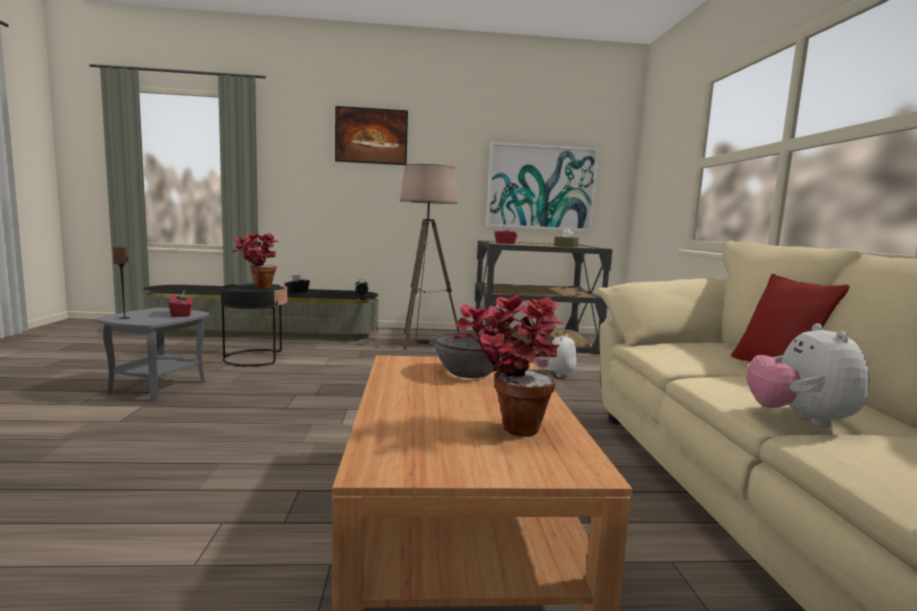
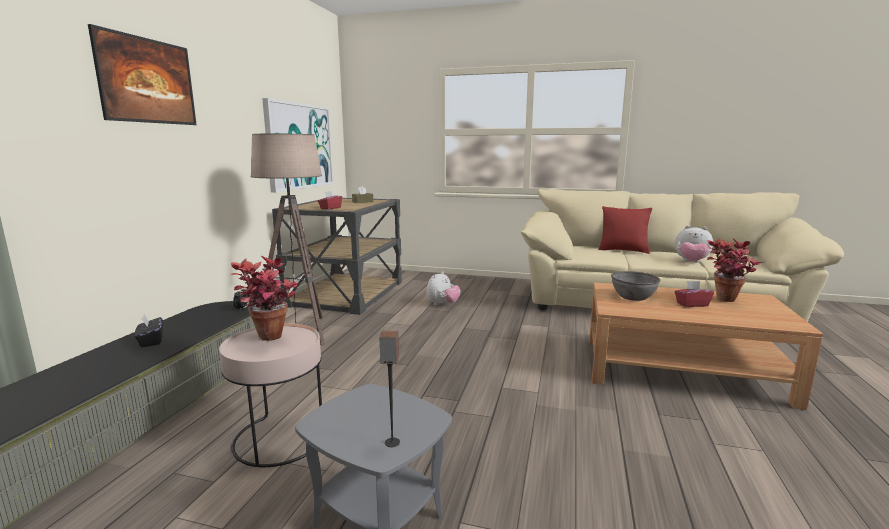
camera: 70 degrees left, 5 degrees up
(181, 314) = (379, 400): red tissue box -> red tissue box (692, 304)
(255, 358) = (280, 438): black side table -> pink side table
(555, 374) = (442, 304): plush toy -> plush toy turned 105 degrees counterclockwise

